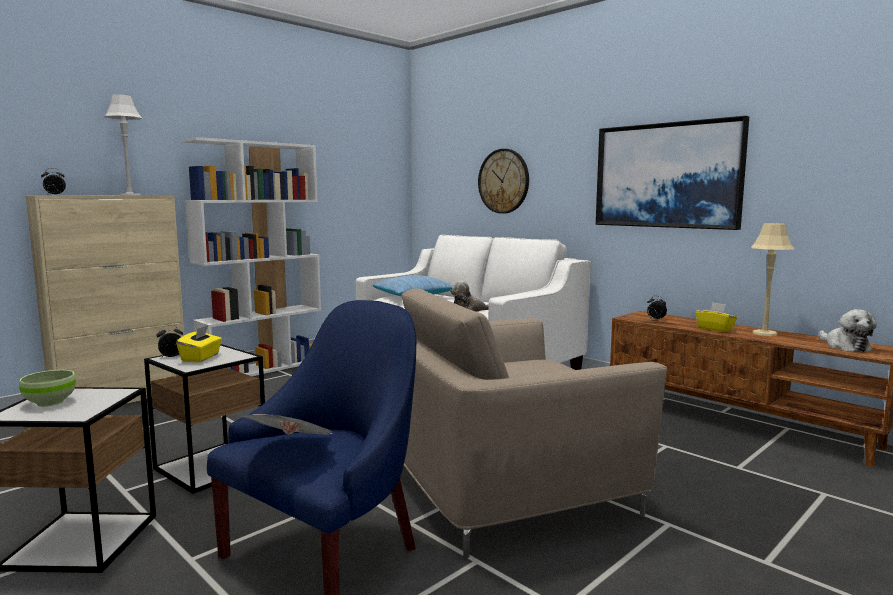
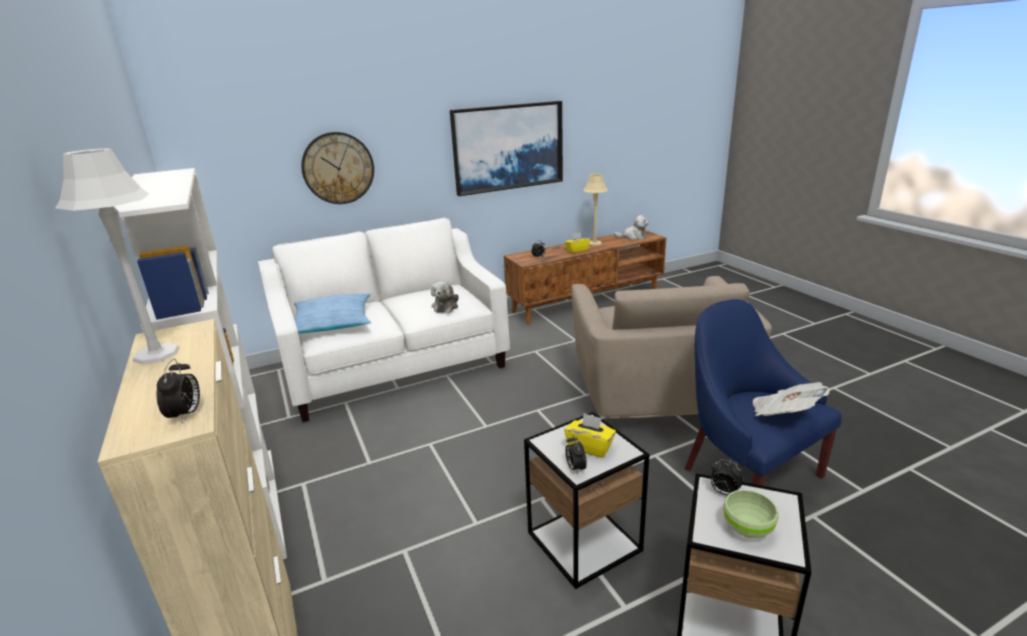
camera: 70 degrees left, 15 degrees up
(108, 395) = (724, 492): none -> alarm clock

